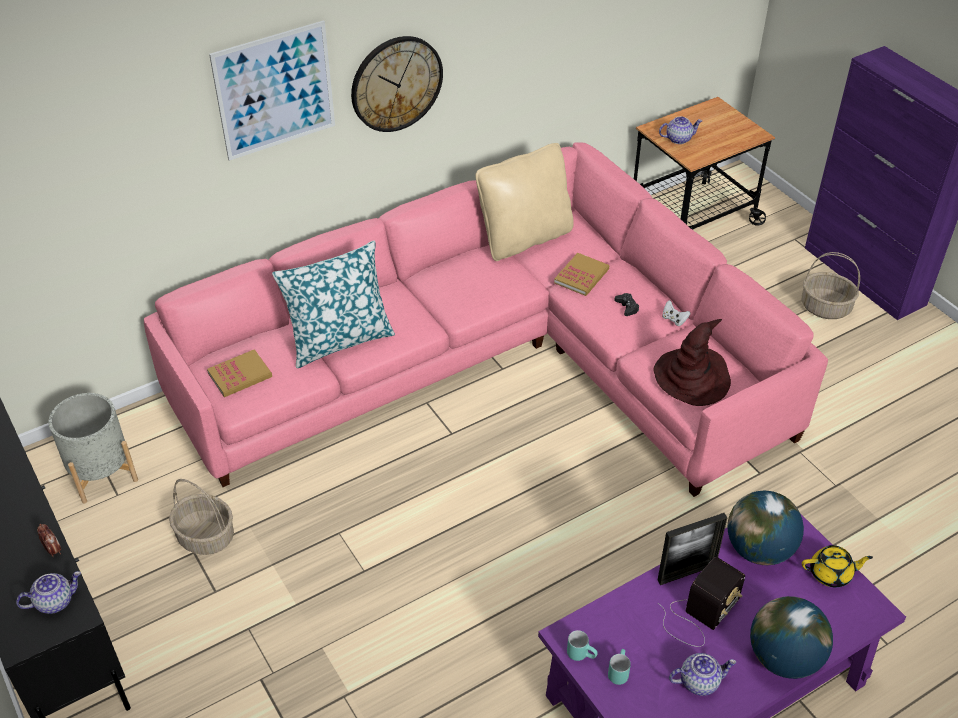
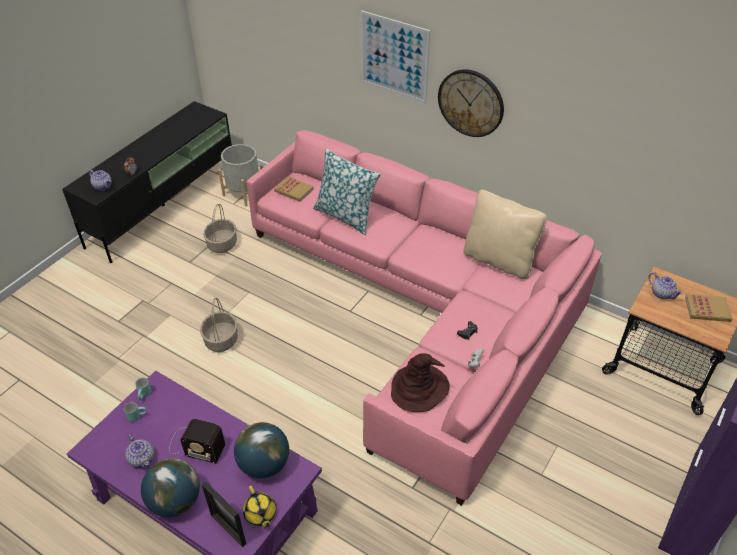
camera: 65 degrees right, 0 degrees up
(581, 276) = (482, 300): book -> book (707, 309)
(686, 572) = (227, 429): picture frame -> picture frame (228, 529)
(826, 307) = (630, 488): basket -> basket (221, 340)

